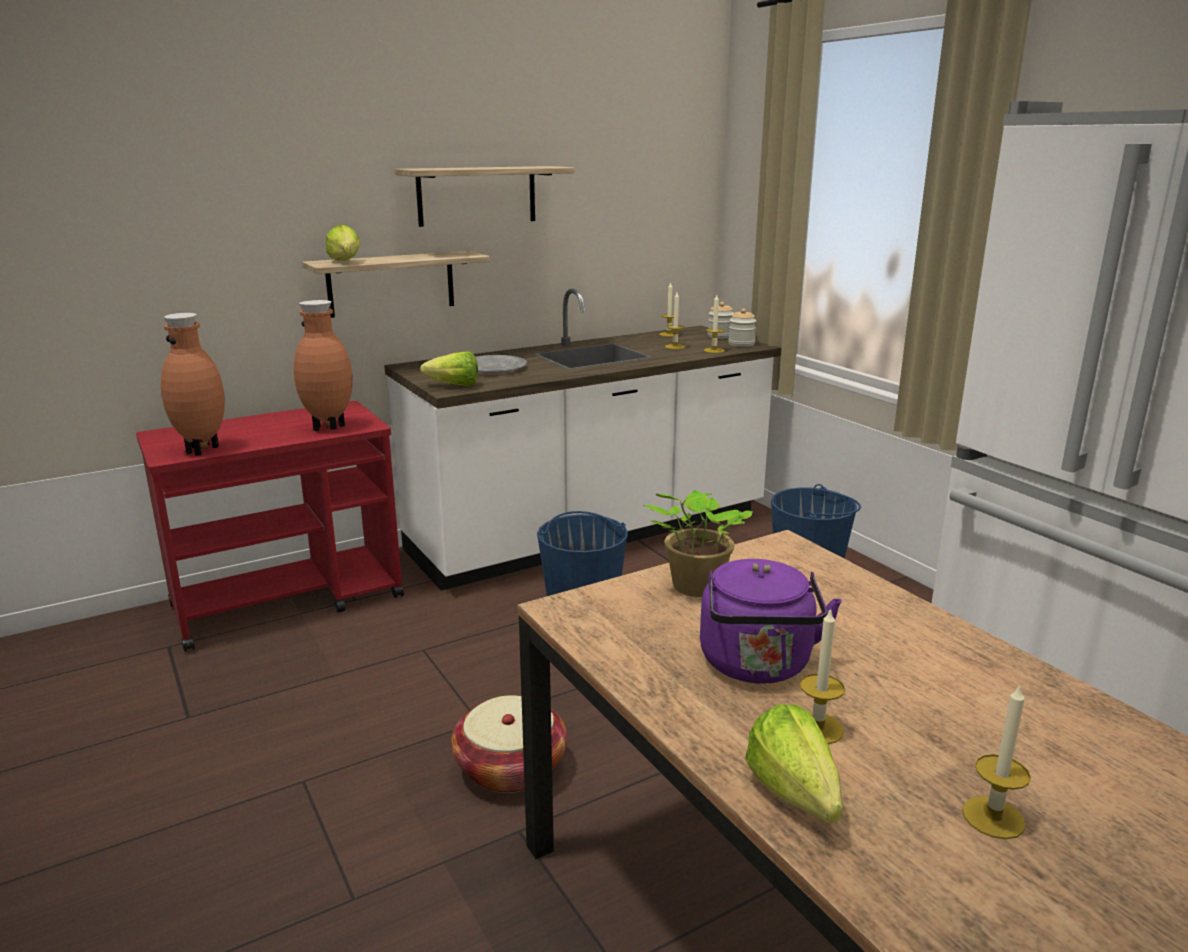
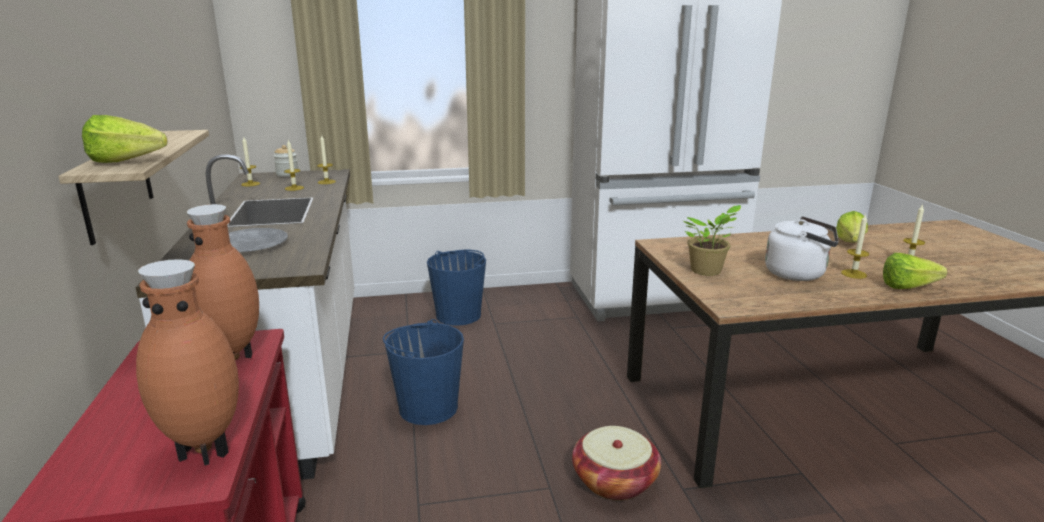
camera: 70 degrees left, 0 degrees up
(450, 385) = (286, 265): lettuce -> lettuce (849, 244)
(477, 195) = (138, 66): shelf -> none
(741, 344) = (322, 174): jar -> none
(757, 666) = (798, 274): purple kettle -> white kettle

